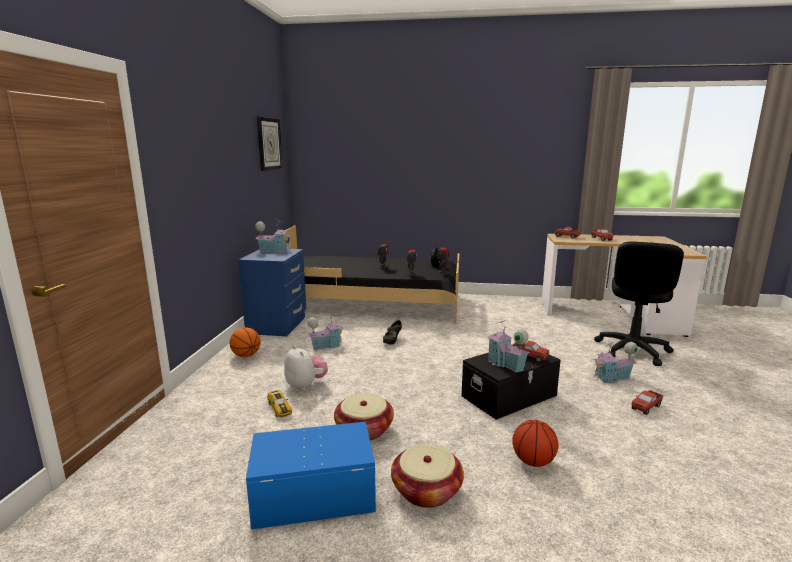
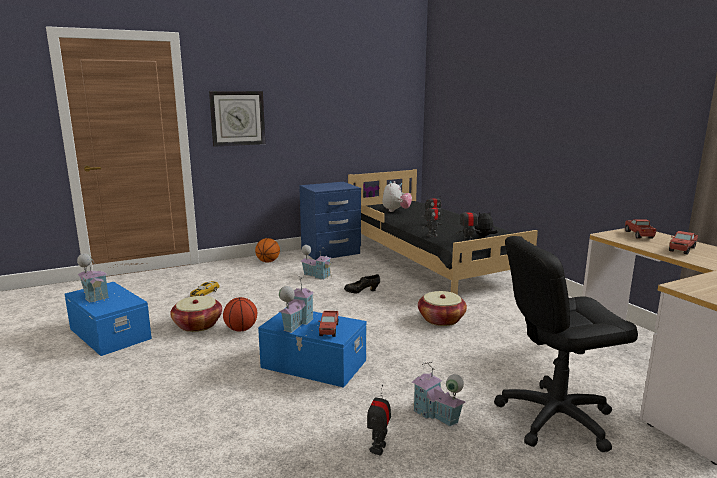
camera: 55 degrees right, 0 degrees up
(269, 144) = (380, 87): wall clock -> wall clock (237, 118)
(274, 251) = (339, 184): toy house -> toy house (94, 295)
(306, 385) = (244, 290): plush toy -> plush toy (396, 211)
(426, 491) = (133, 365): basket -> basket (441, 319)
(510, 396) = (313, 364): black storage box -> blue storage box
(533, 462) = (201, 398): basketball -> basketball (241, 329)
(646, 407) = (378, 448): toy truck -> toy robot

